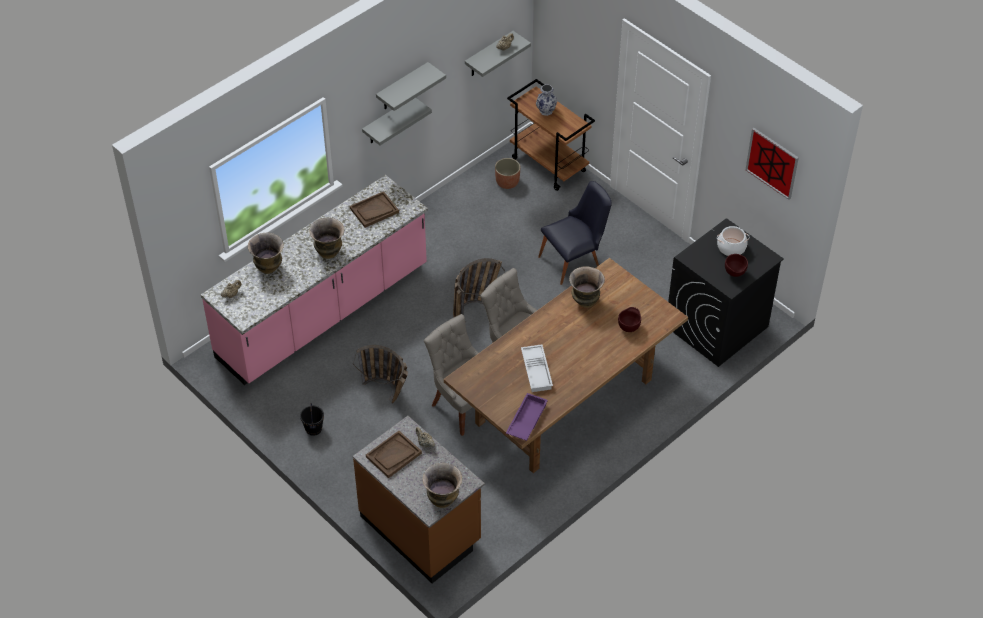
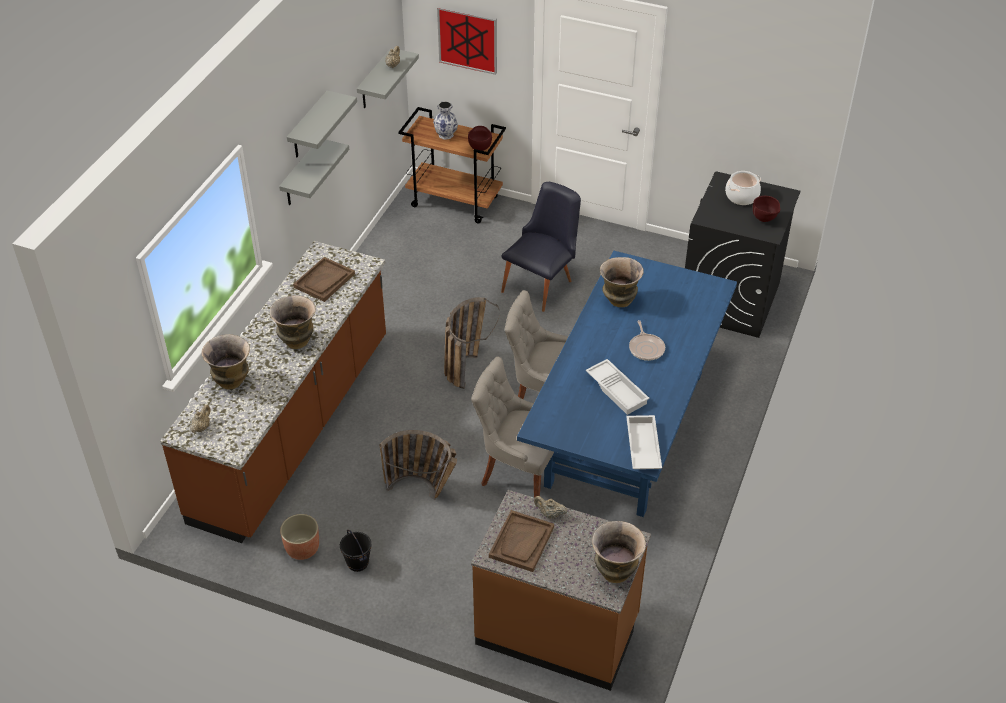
camera: 25 degrees left, 5 degrees down
(323, 313) = (294, 428): pink counter -> brown counter
(507, 182) = (421, 231): planter -> planter (302, 548)
(526, 420) = (642, 447): purple tray -> white tray
(565, 400) = (626, 426): brown dining table -> blue dining table
(580, 346) = (646, 348): none -> frying pan
(629, 327) = (684, 311): brown bowl -> brown bowl (480, 148)
(772, 163) = (763, 85): picture -> picture (467, 40)

